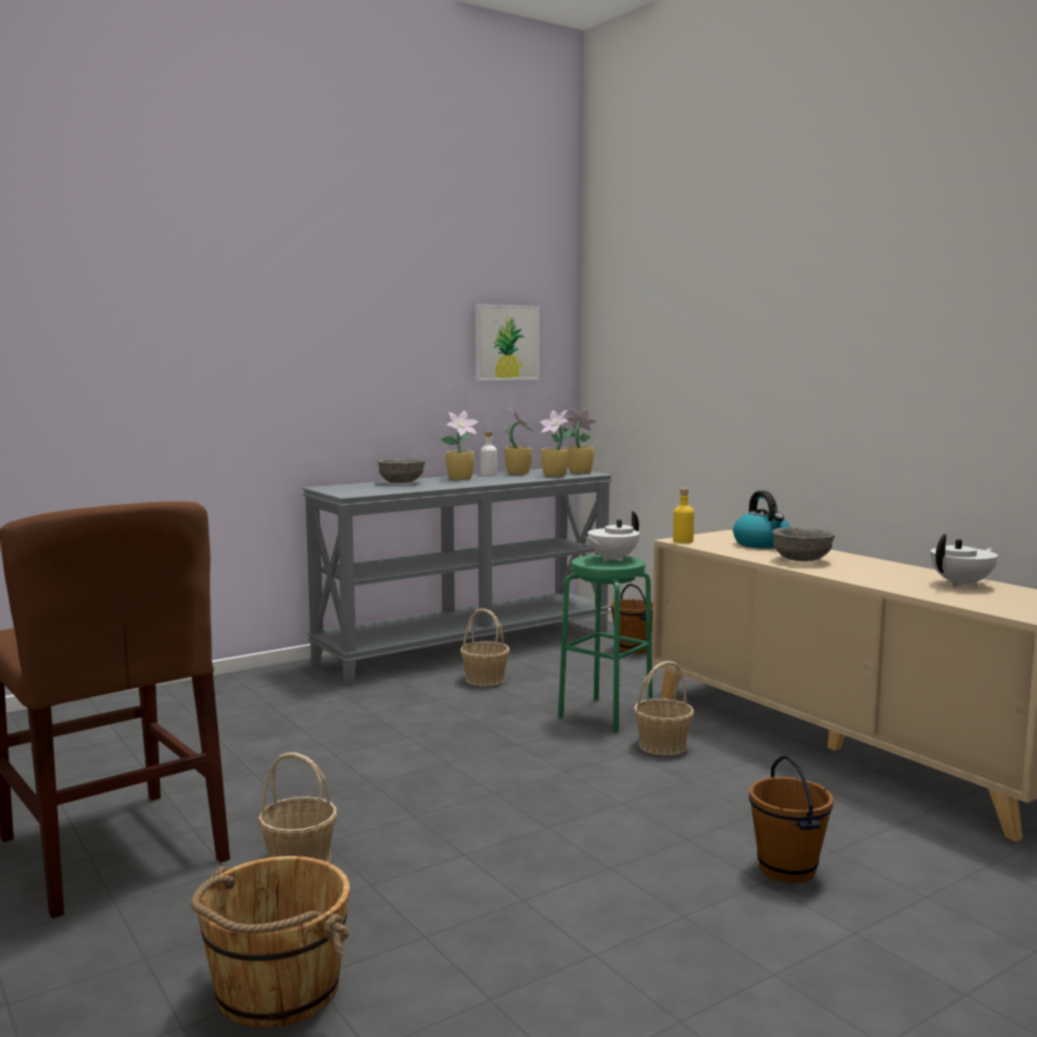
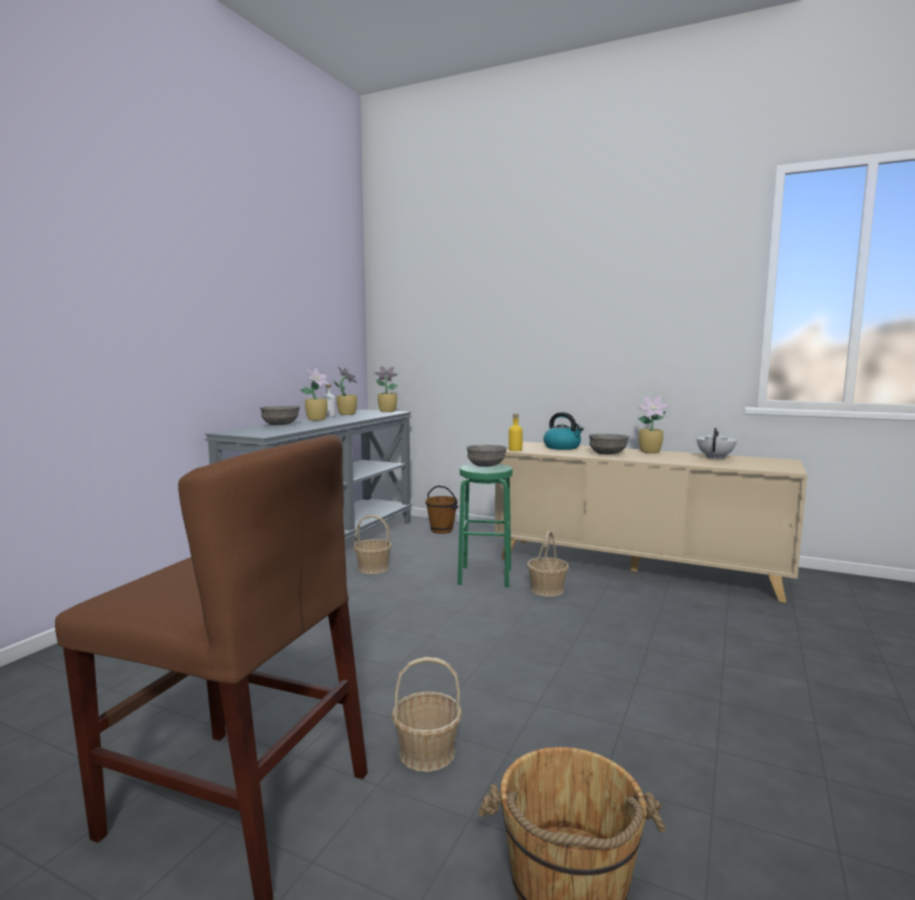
camera: 30 degrees left, 0 degrees up
(506, 342) = (327, 318): picture -> none
(555, 475) = (378, 414): potted plant -> potted plant (651, 452)
(612, 559) = (486, 466): white teapot -> grey bowl
(786, 869) = (721, 652): brown bucket -> none

